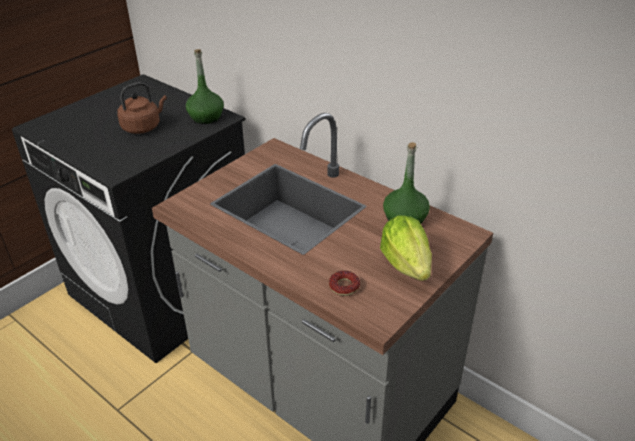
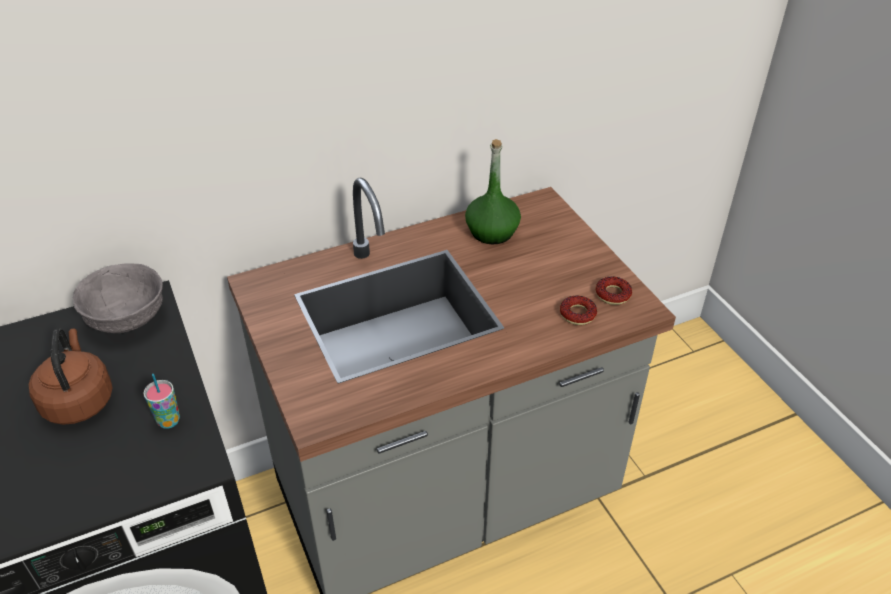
camera: 65 degrees left, 5 degrees up
(140, 155) = (168, 421): none -> cup
(206, 117) = (126, 320): green bottle -> grey bowl
(382, 300) = (613, 294): none -> donut
(406, 264) = (567, 258): lettuce -> none

